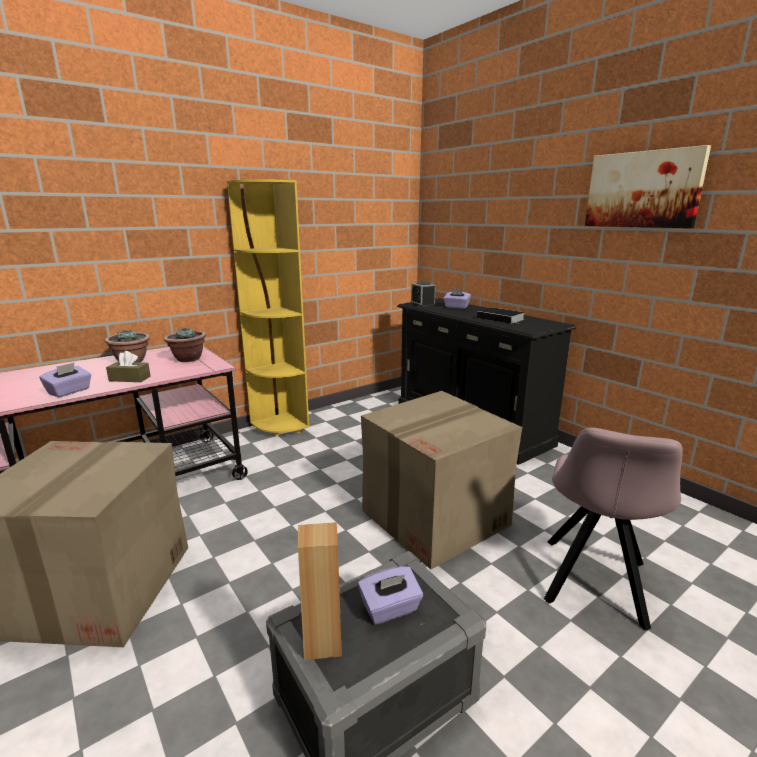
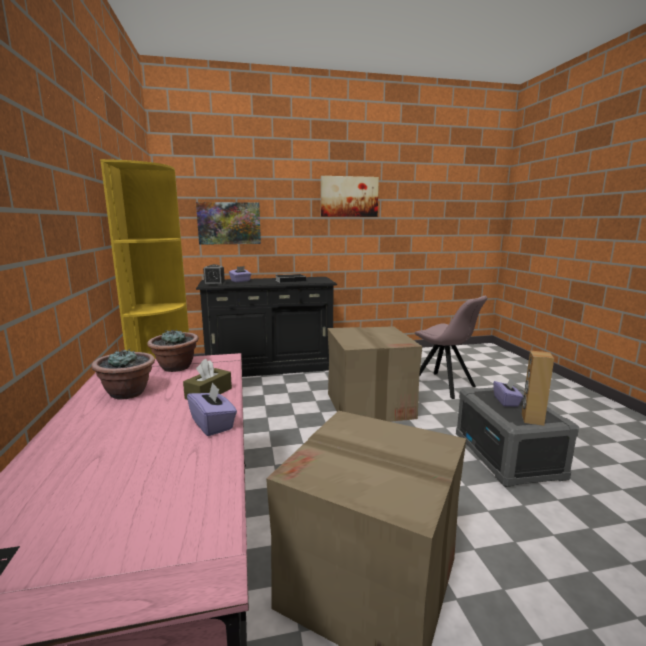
camera: 65 degrees left, 5 degrees down
(475, 232) = (229, 223): none -> picture

